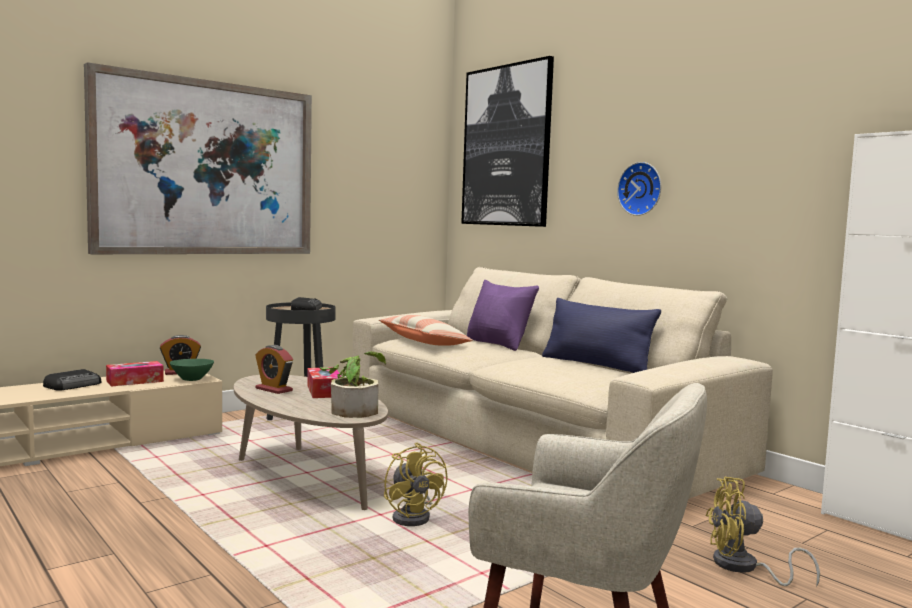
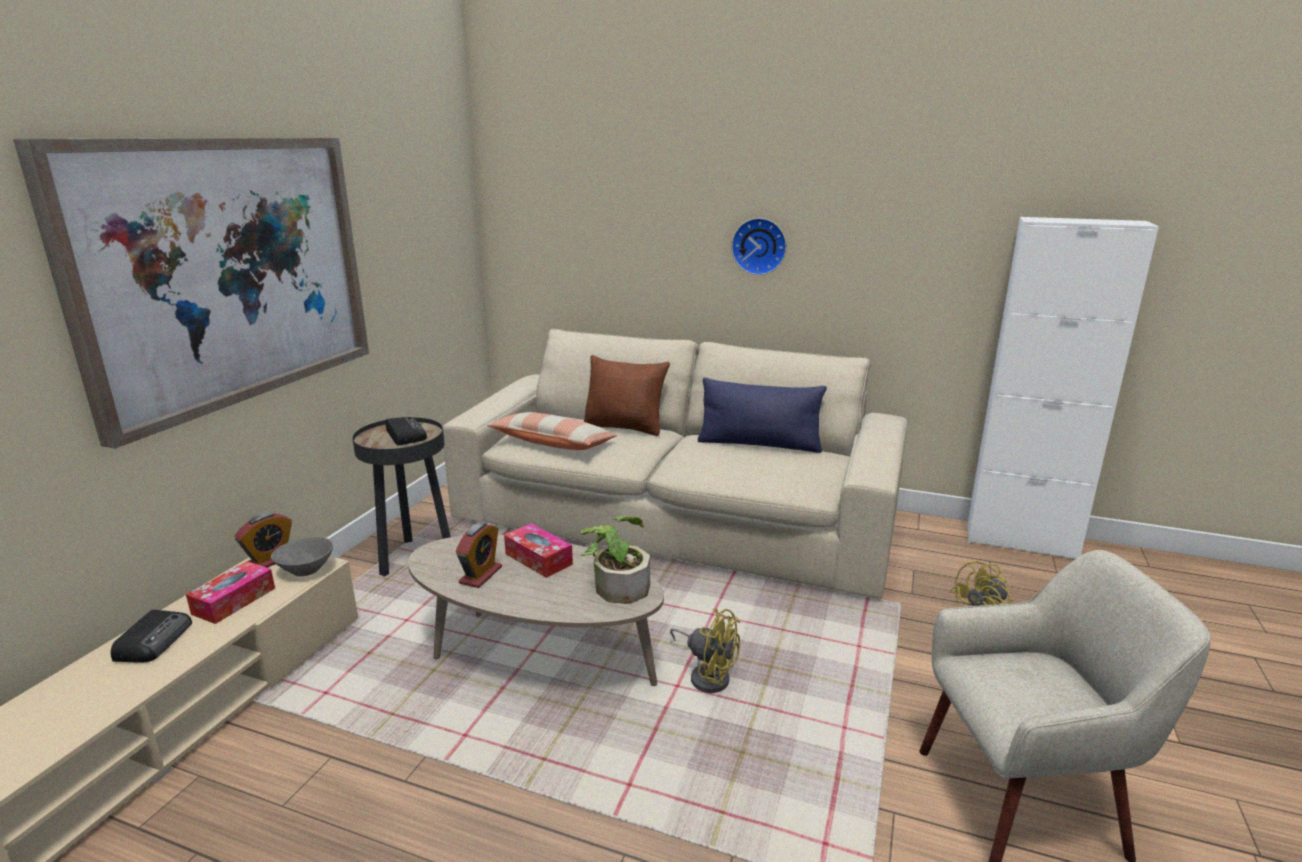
camera: 30 degrees left, 15 degrees up
(191, 379) = (305, 570): green bowl -> grey bowl
(273, 389) = (480, 575): alarm clock -> alarm clock turned 75 degrees counterclockwise
(498, 344) = (625, 427): purple pillow -> brown pillow
(506, 146) = (568, 183): picture -> none

